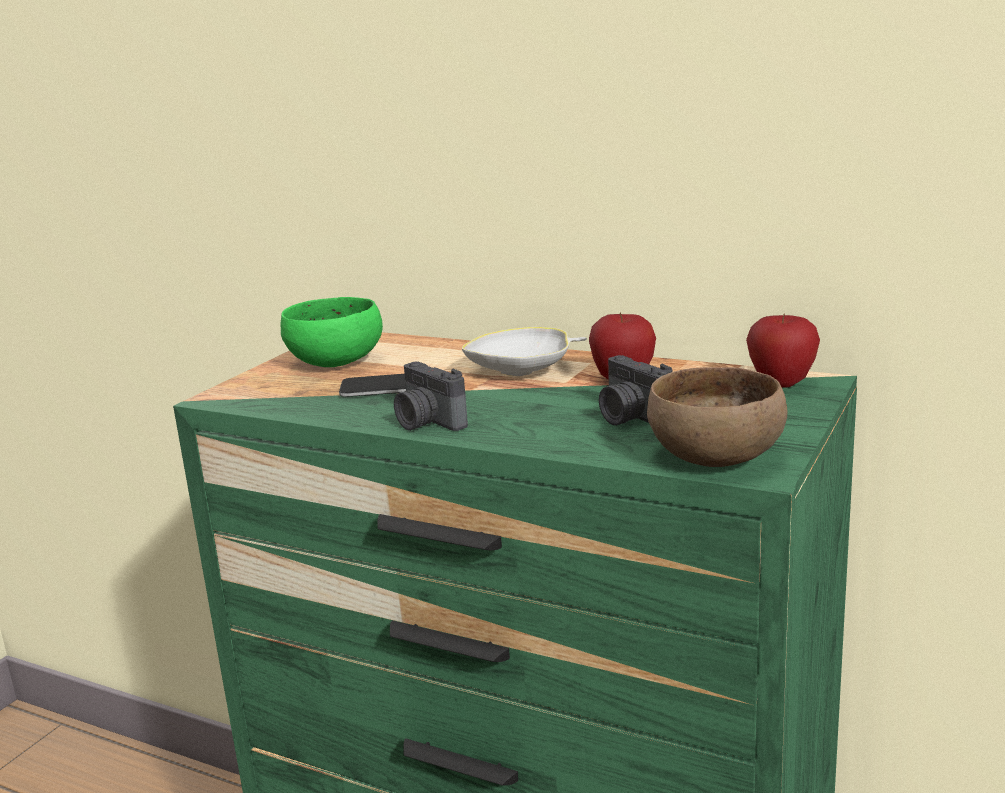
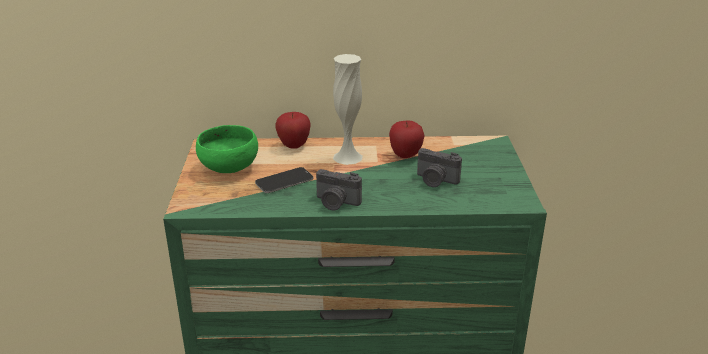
camera: 30 degrees left, 10 degrees up
(524, 371) = (347, 157): white bowl -> white vase
(713, 456) = (496, 198): brown bowl -> none
(781, 383) = (481, 146): apple -> apple (294, 145)

